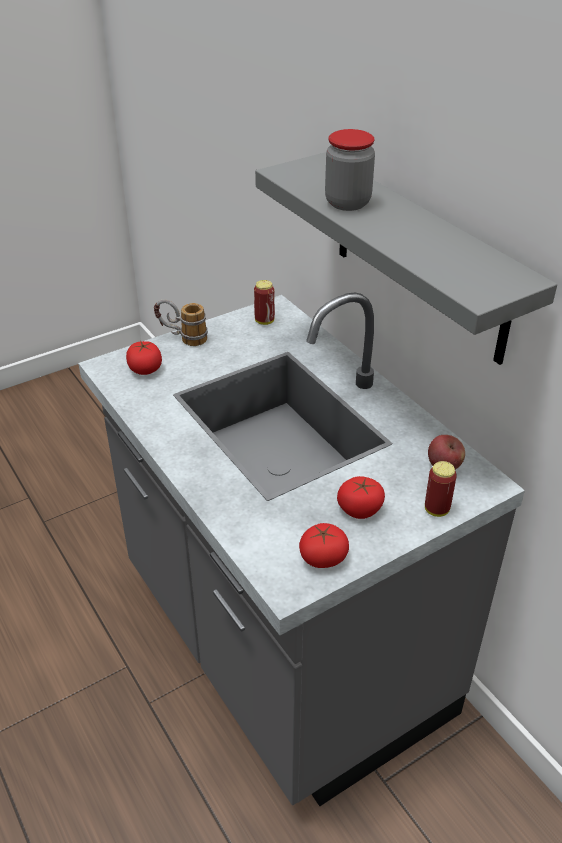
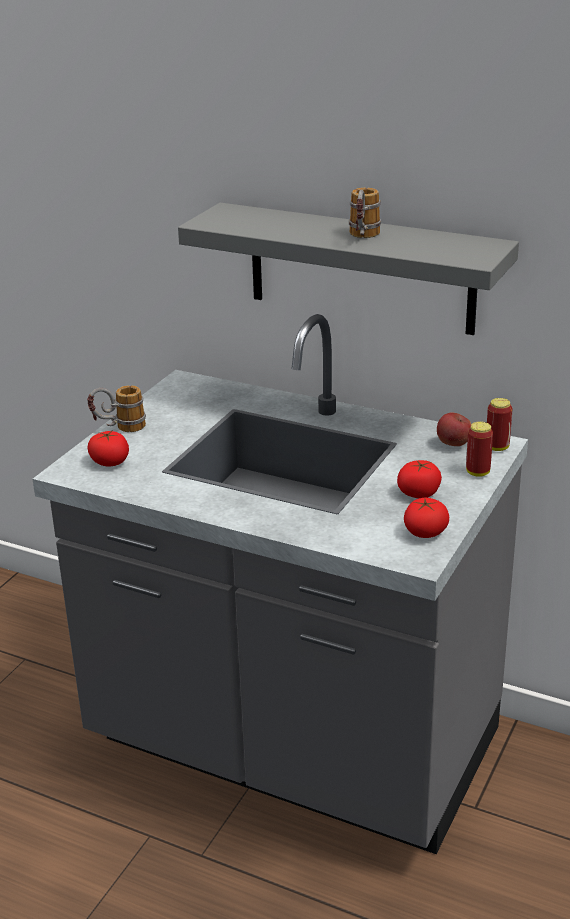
camera: 30 degrees left, 10 degrees down
(264, 321) = (183, 393): can -> can (497, 447)
(347, 203) = (294, 230): jar -> none
(399, 231) = (363, 238): none -> mug

